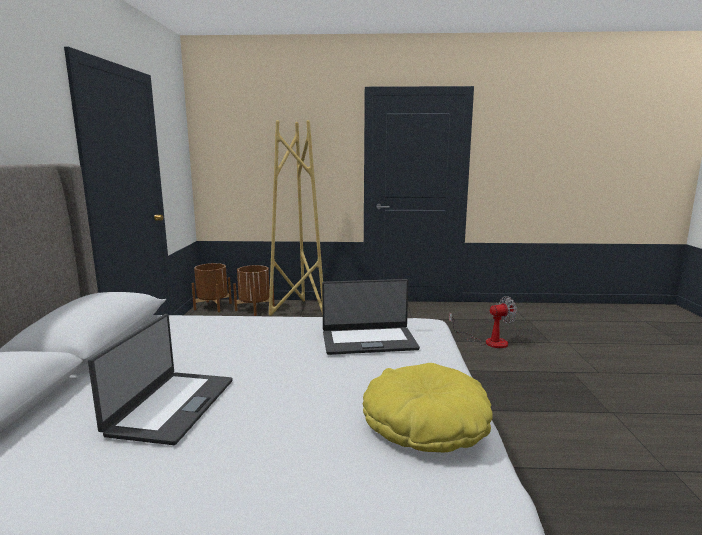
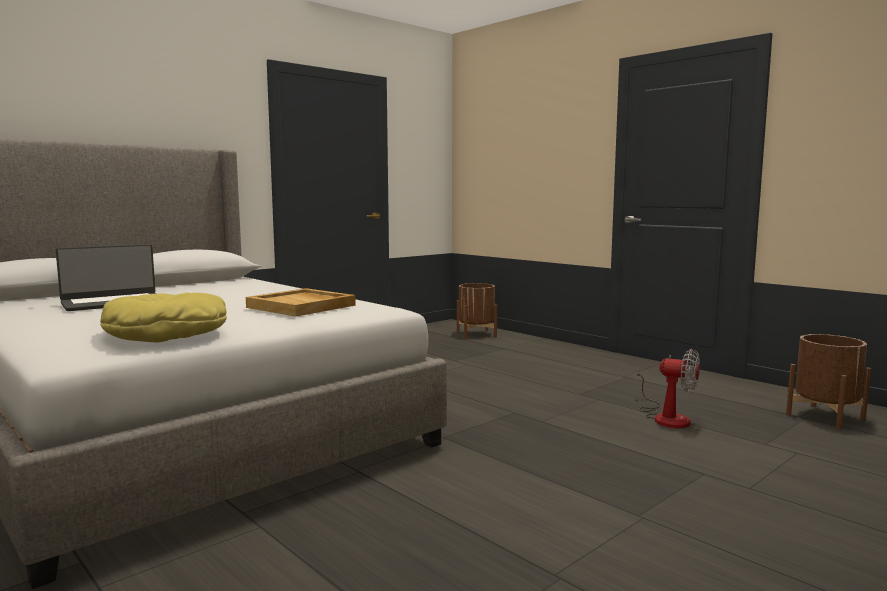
camera: 45 degrees right, 5 degrees down
(213, 306) = (446, 325): brown planter -> brown planter (825, 416)
(299, 310) = (515, 344): yellow clothes rack -> none
(368, 340) = (302, 306): laptop -> beige tray

